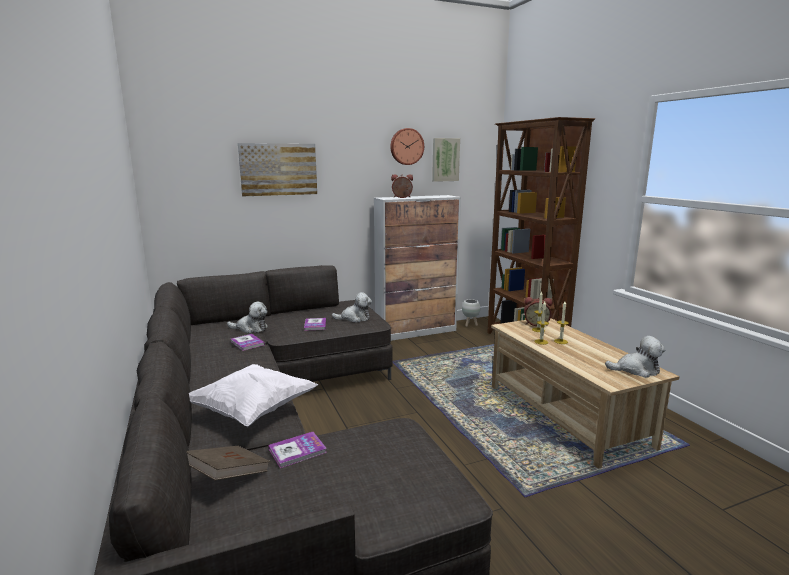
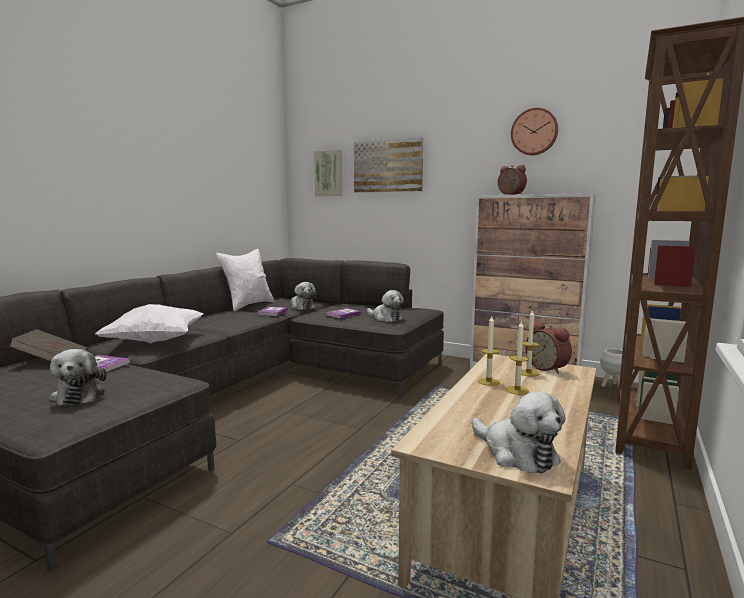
camera: 50 degrees right, 5 degrees down
(191, 344) = (248, 305): none -> white pillow
(383, 473) = (79, 395): none -> plush toy
(445, 159) = (594, 145): picture -> picture (329, 173)

